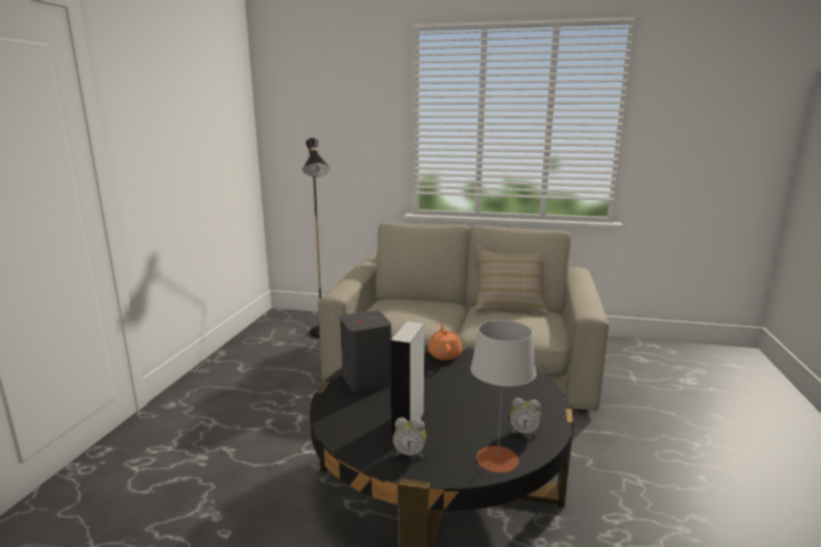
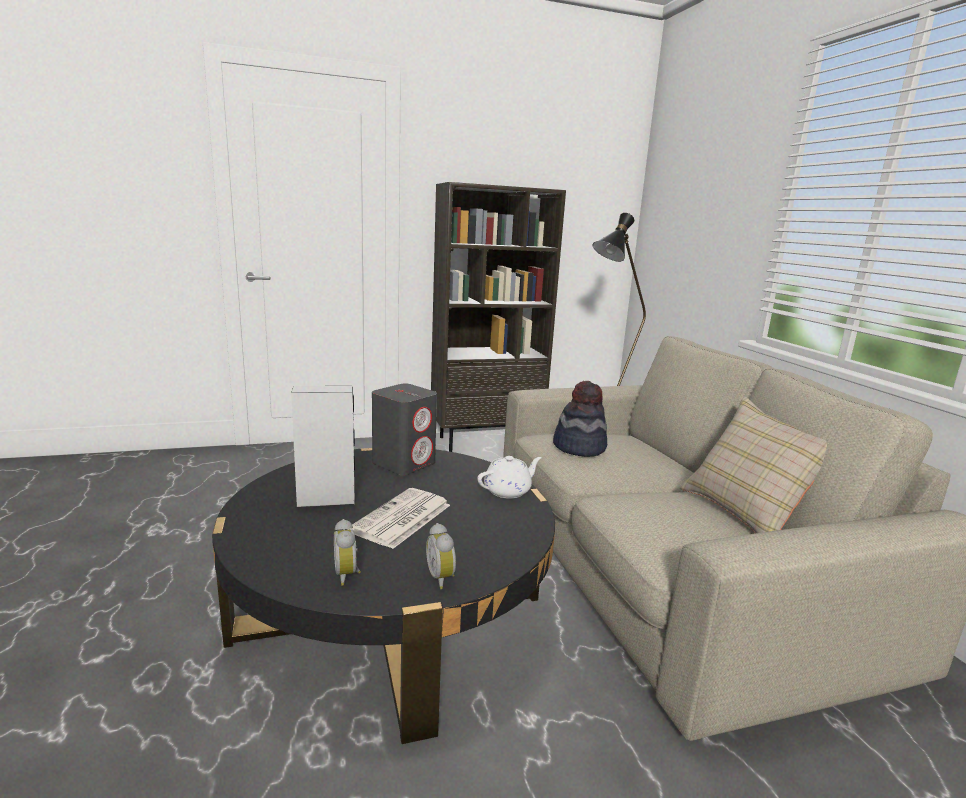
camera: 60 degrees right, 0 degrees up
(228, 364) = (486, 441): none -> brown bookcase
(406, 315) = (579, 447): none -> hat
(410, 454) = (269, 512): alarm clock -> alarm clock (442, 578)
(444, 354) = (508, 491): orange teapot -> white teapot
(459, 399) = (401, 519): none -> newspaper
(497, 459) = (277, 564): grey table lamp -> none

